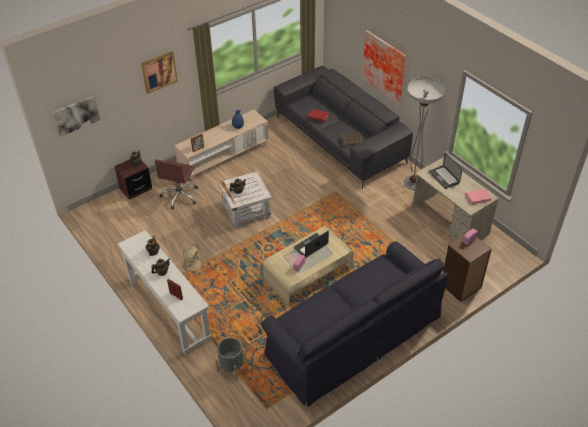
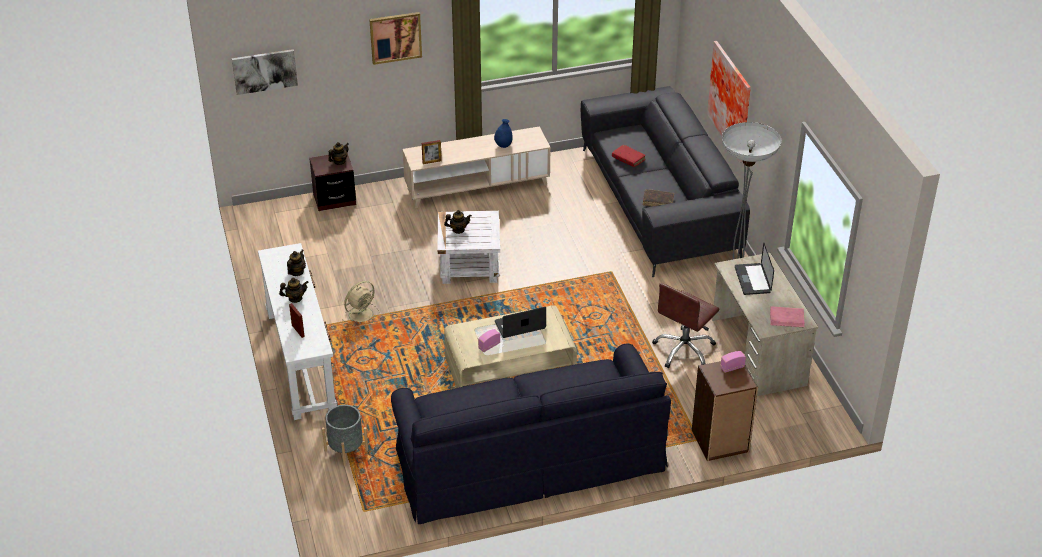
camera: 20 degrees right, 5 degrees down
(180, 196) = (389, 223): brown office chair -> brown office chair (684, 350)

